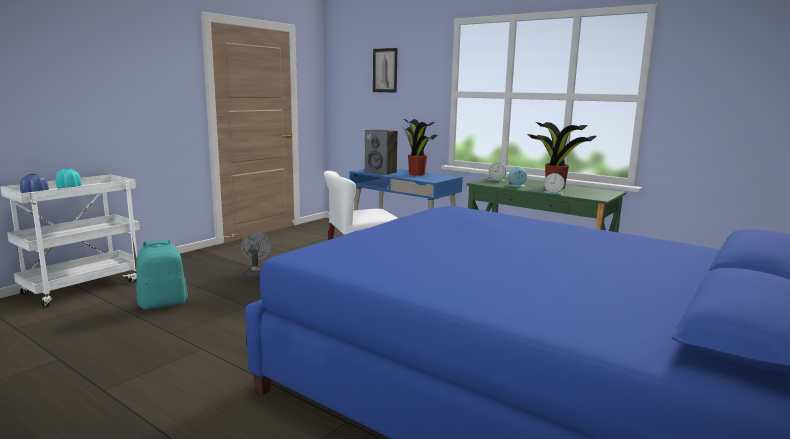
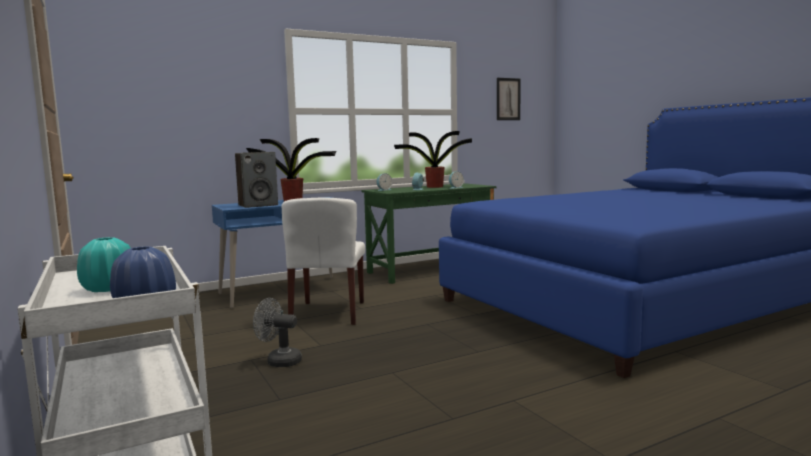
camera: 65 degrees left, 5 degrees down
(163, 303) = (329, 424): turquoise backpack -> none
(385, 70) = (187, 81): picture -> picture (508, 99)

